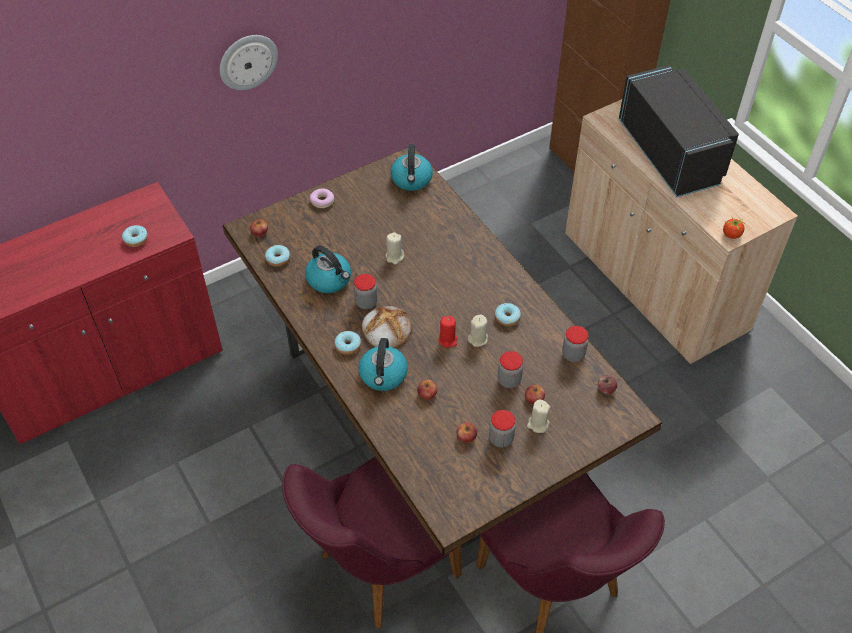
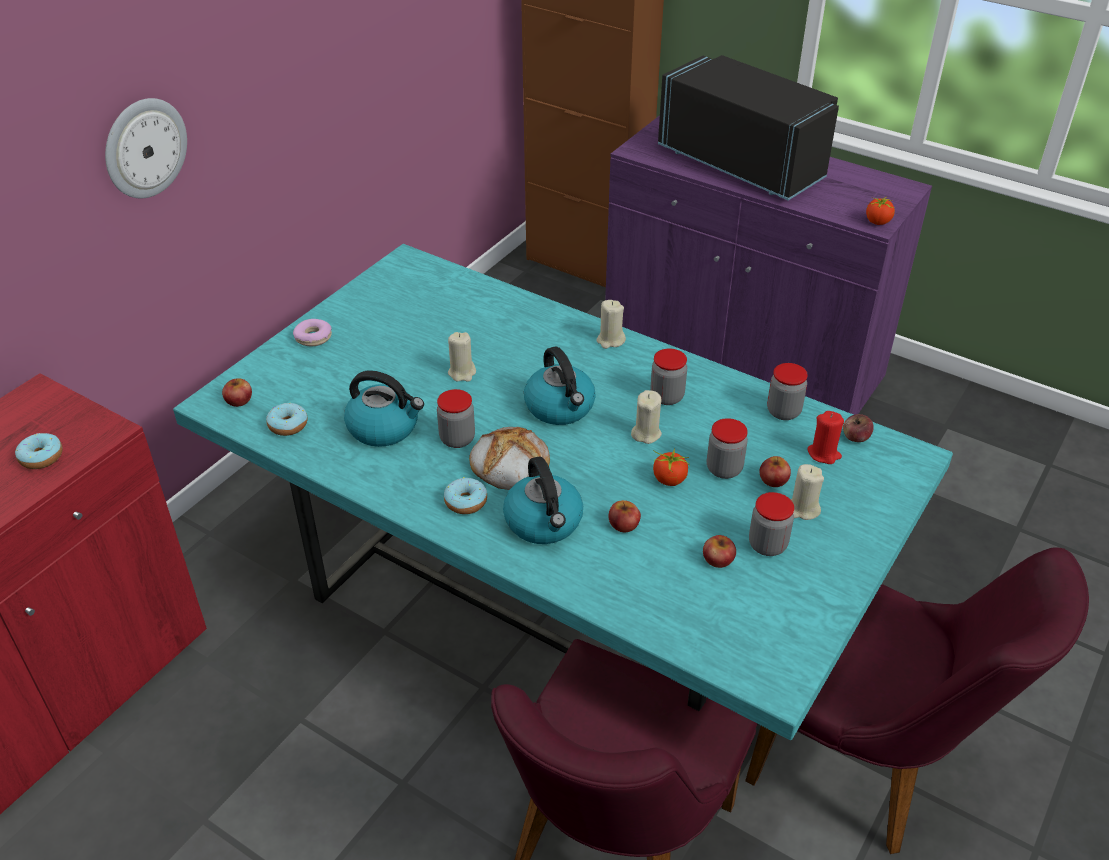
camera: 25 degrees left, 10 degrees down
(412, 180) = (427, 280): kettle -> kettle (560, 407)
(425, 412) = (552, 606): brown dining table -> turquoise dining table
(448, 340) = (605, 448): red candle -> red candle (824, 454)
(471, 375) = (669, 480): none -> tomato
(498, 264) = (610, 340): none -> beige candle
(507, 318) = (667, 397): donut -> jar
(653, 282) = (741, 361): beige cabinet -> purple cabinet

